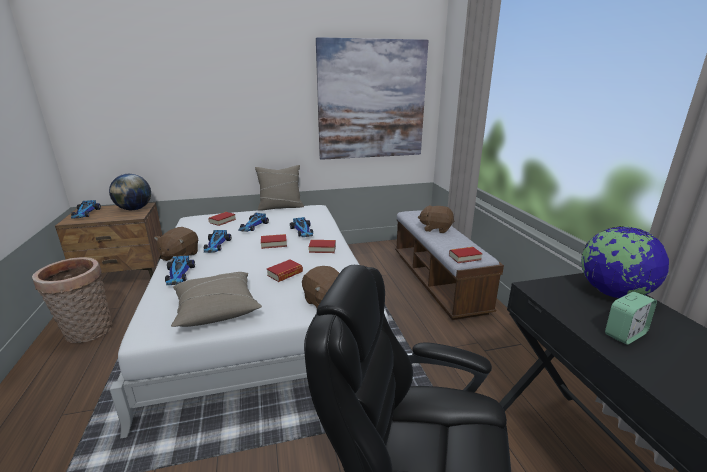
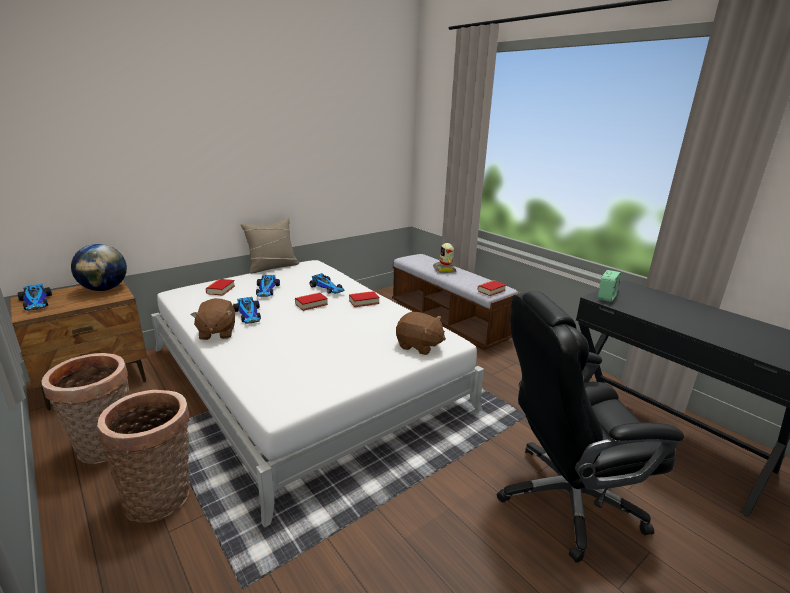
camera: 25 degrees left, 0 degrees up
(83, 383) = (162, 496): none -> basket
(179, 275) = (243, 350): toy car -> none
(216, 309) = (324, 372): beige pillow -> none
(285, 274) = (355, 329): book -> none
(371, 100) = (356, 145): picture -> none
(435, 228) = (444, 269): brown plush toy -> toy robot
(613, 293) = (644, 293): globe -> none
(624, 334) = (673, 316): alarm clock -> alarm clock (606, 297)

